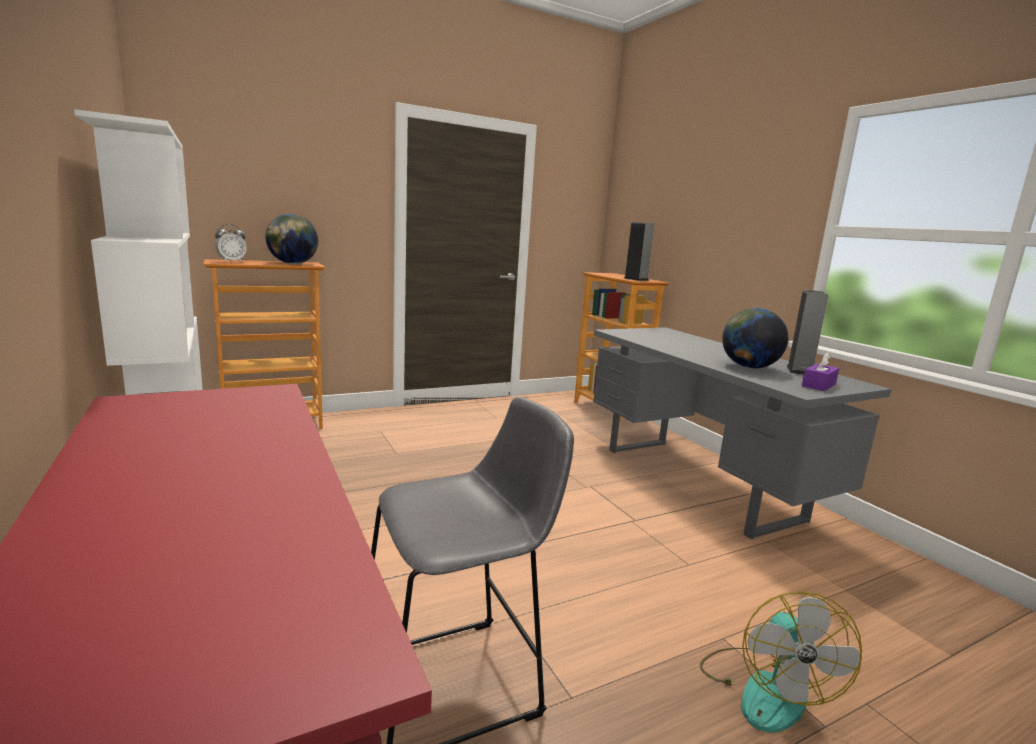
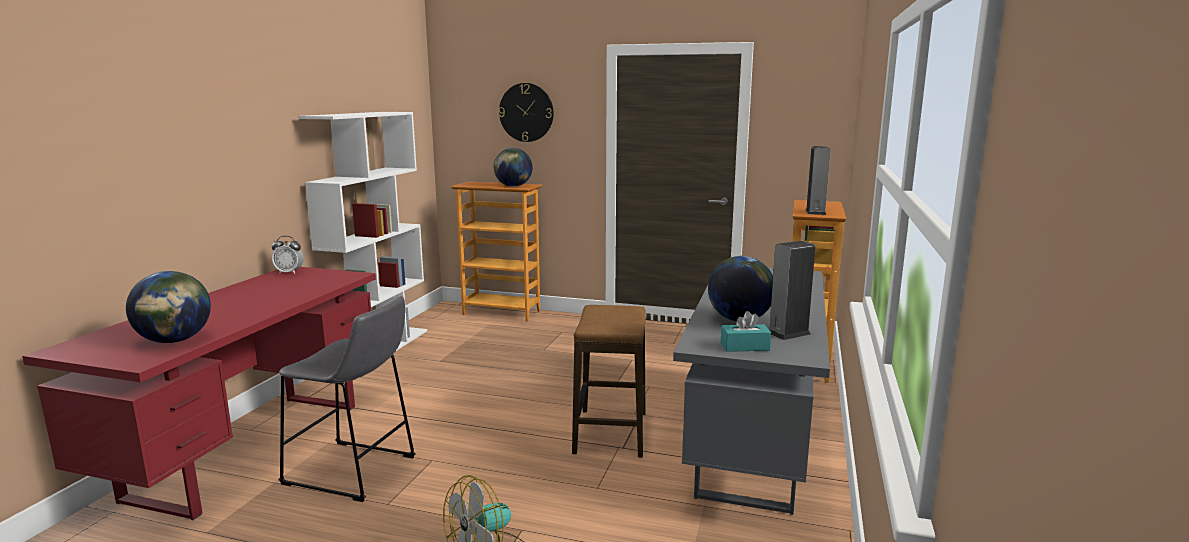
camera: 45 degrees right, 0 degrees up
(232, 261) = (475, 184): alarm clock -> alarm clock (289, 272)
(284, 585) = (175, 340): none -> globe
(292, 171) = (526, 112): none -> wall clock
(602, 511) = (610, 433): none -> stool
(818, 385) = (745, 346): purple tissue box -> turquoise tissue box

